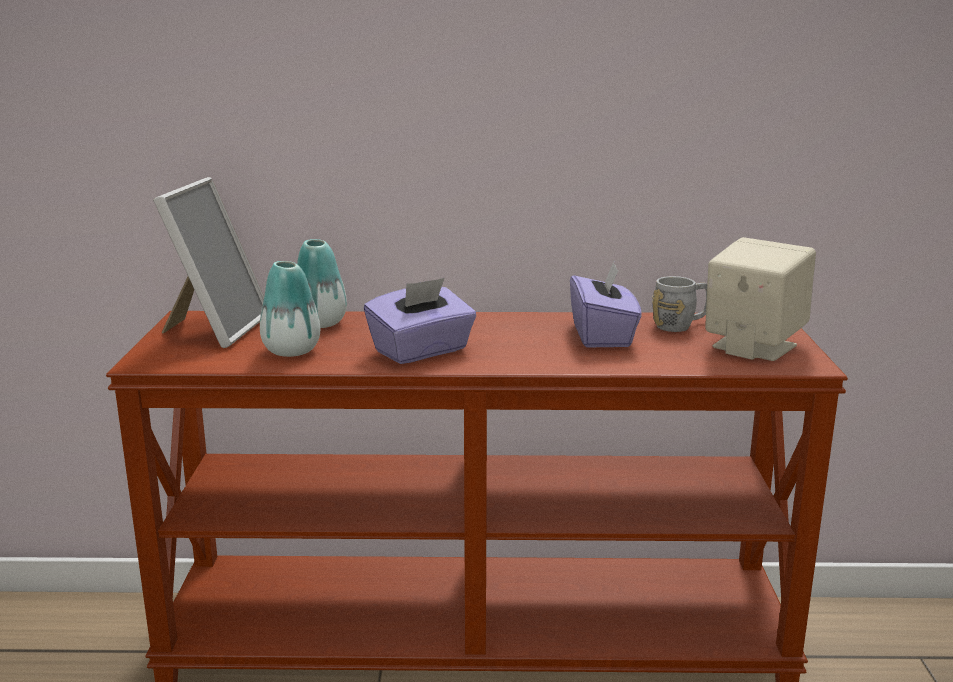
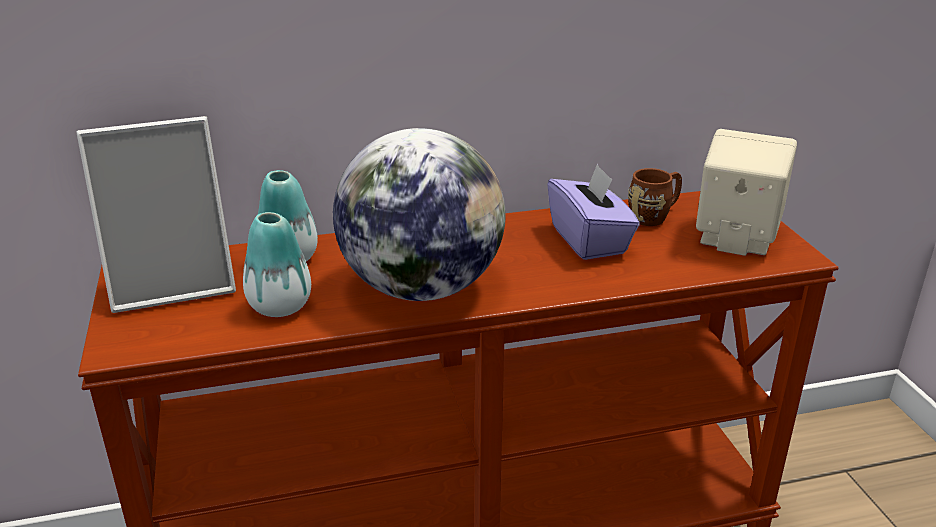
camera: 15 degrees left, 10 degrees up
(215, 329) = (174, 283): picture frame -> picture frame turned 75 degrees clockwise
(421, 351) = (421, 288): purple tissue box -> globe
(681, 325) = (655, 216): grey mug -> brown mug

